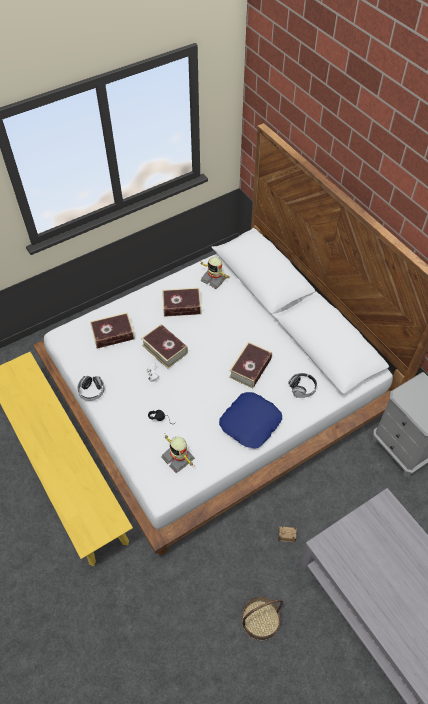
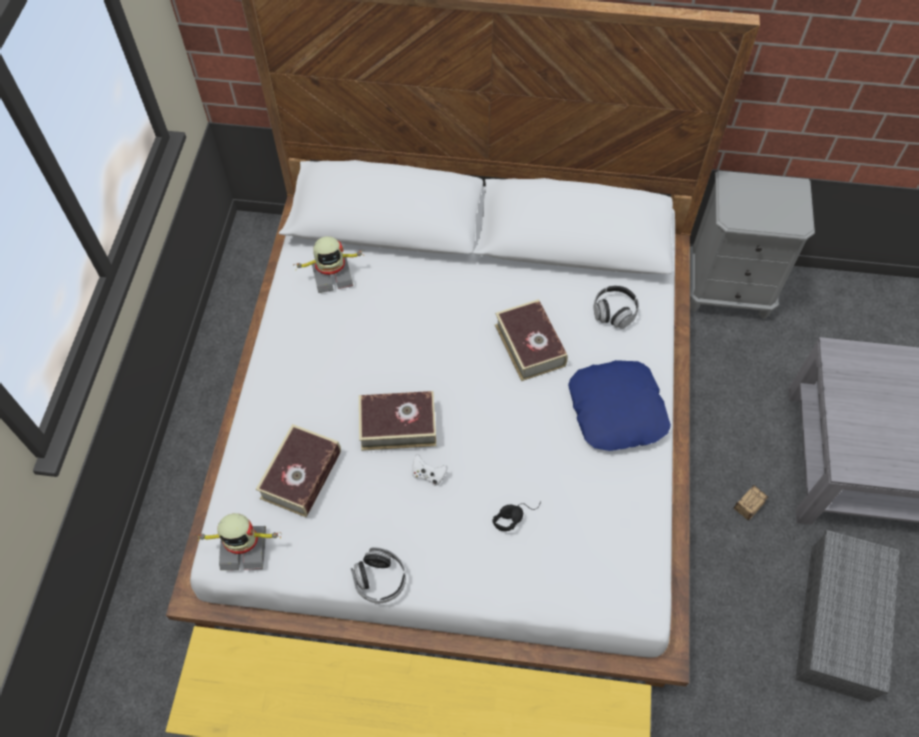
camera: 50 degrees left, 5 degrees up
(178, 457) = (600, 539): toy robot -> toy robot (244, 547)
(182, 306) = (340, 348): book -> none
(260, 620) = (840, 624): basket -> grey storage box

